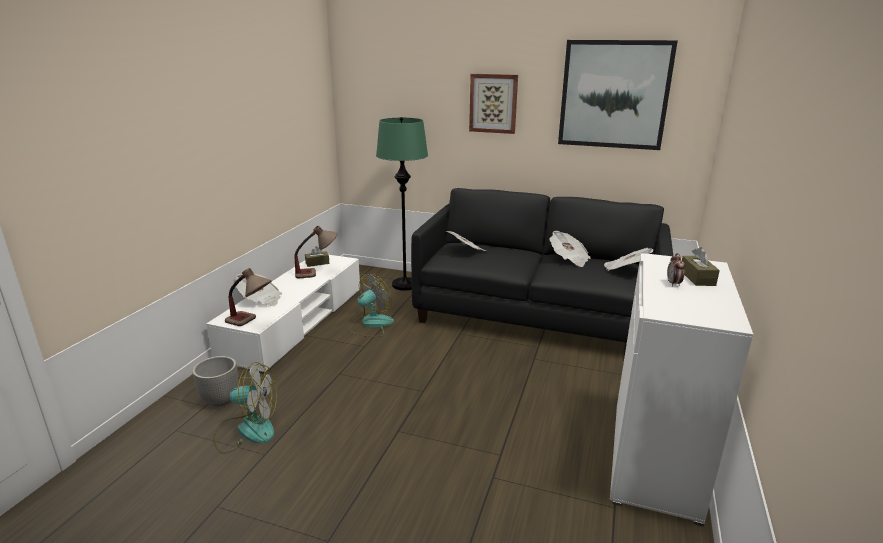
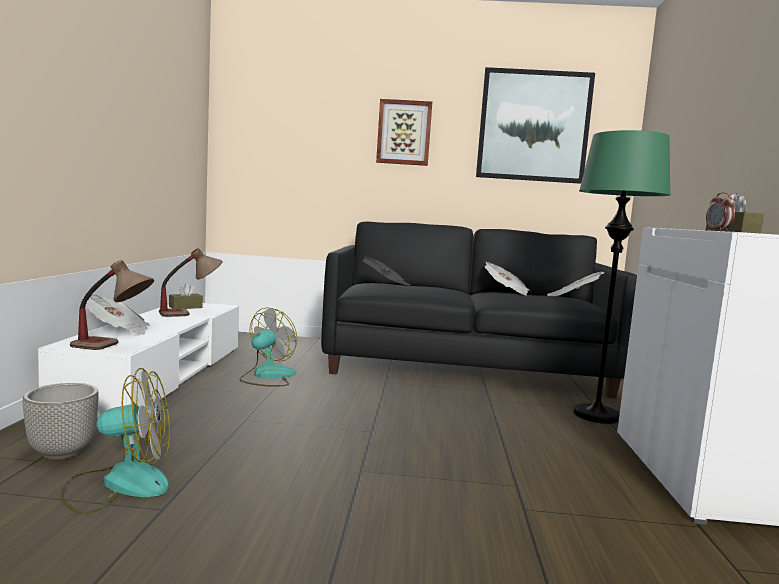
camera: 15 degrees left, 15 degrees down
(405, 285) = (293, 345): green floor lamp -> green floor lamp (596, 415)

